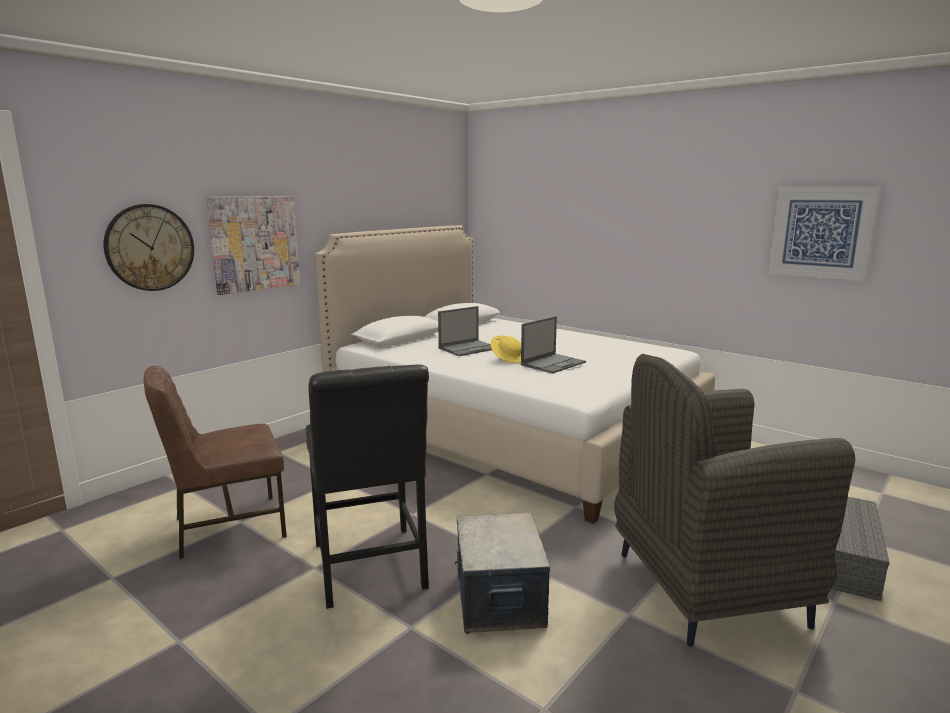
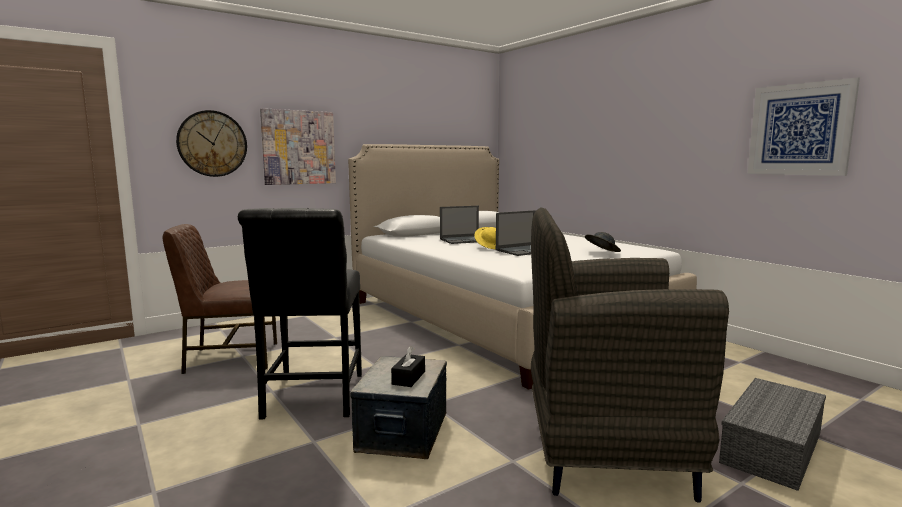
camera: 15 degrees right, 5 degrees down
(512, 543) = (408, 378): none -> black tissue box
(629, 360) = (601, 252): none -> grey hat

